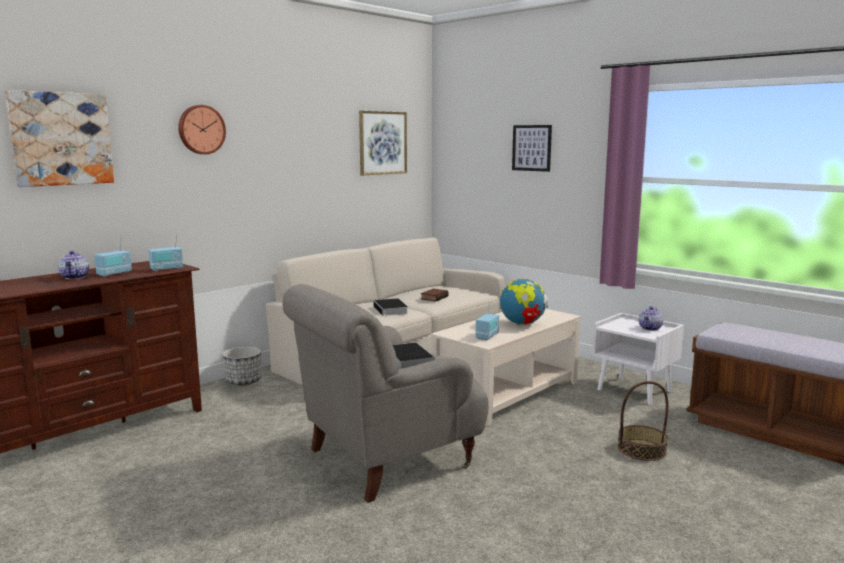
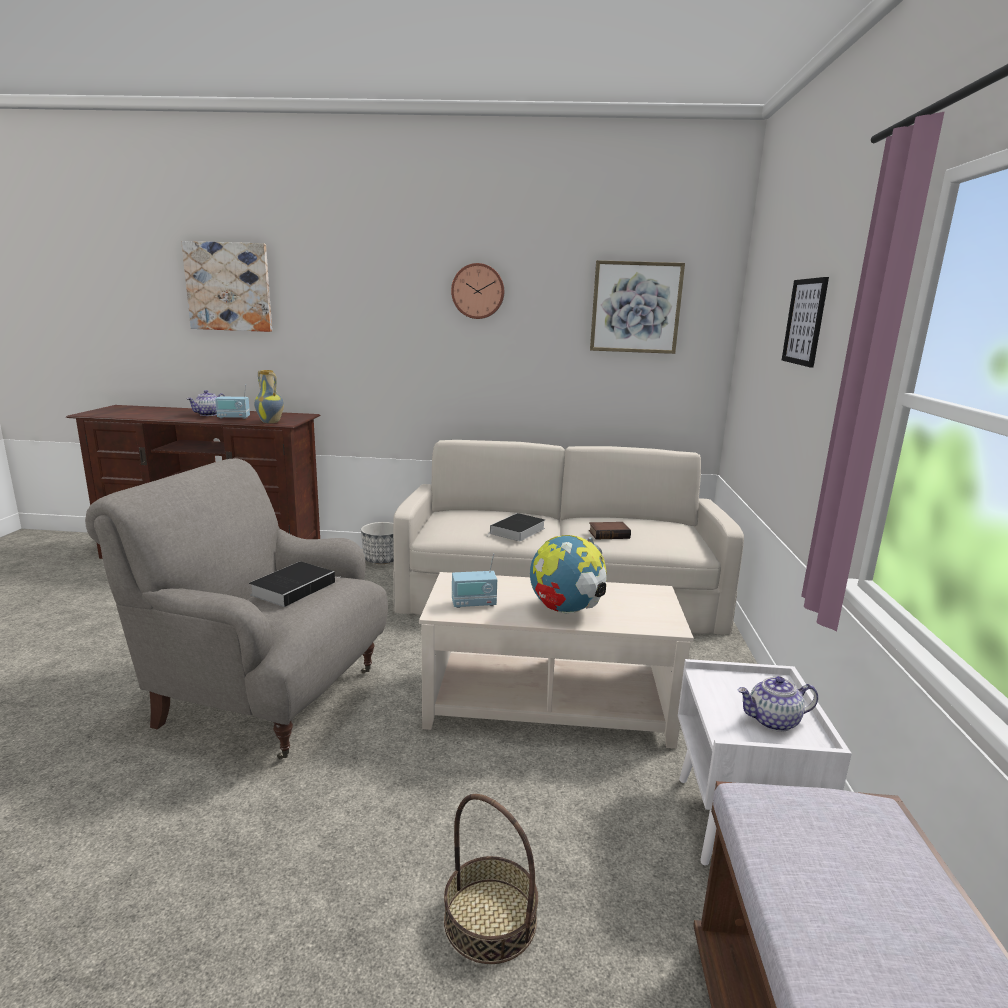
camera: 50 degrees right, 5 degrees up
(167, 269) = (271, 422): radio -> vase
(201, 129) = (366, 281): wall clock -> wall clock (478, 291)

